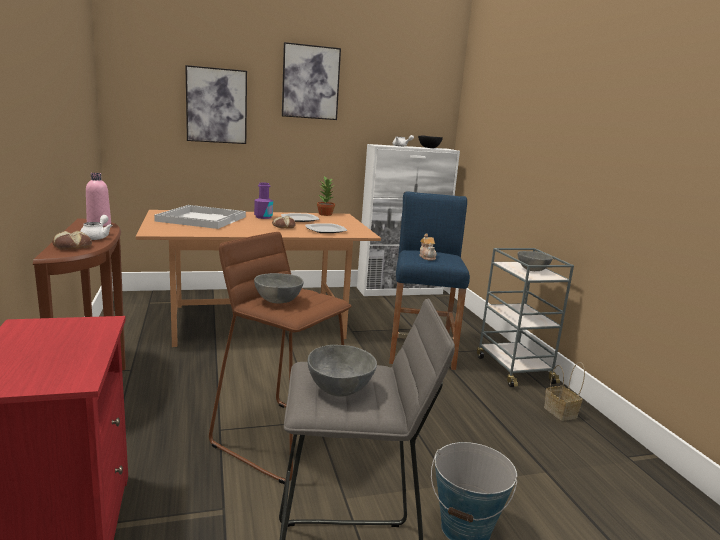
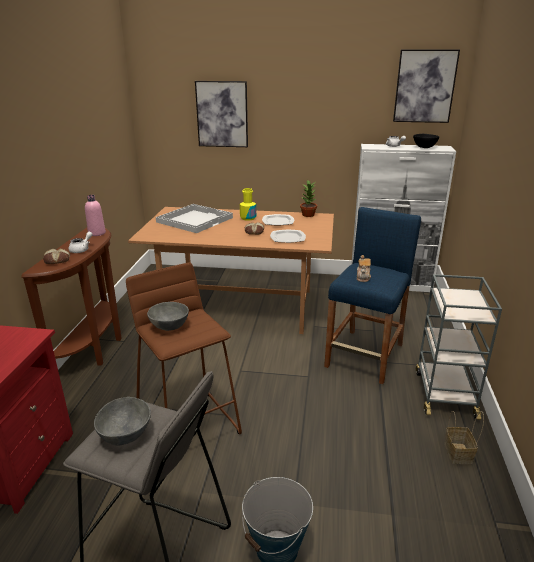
camera: 25 degrees right, 10 degrees up
(263, 217) = (248, 218): purple bottle -> yellow bottle
(310, 82) = (305, 87): picture -> picture (424, 86)
(532, 270) = (465, 303): grey bowl -> none

